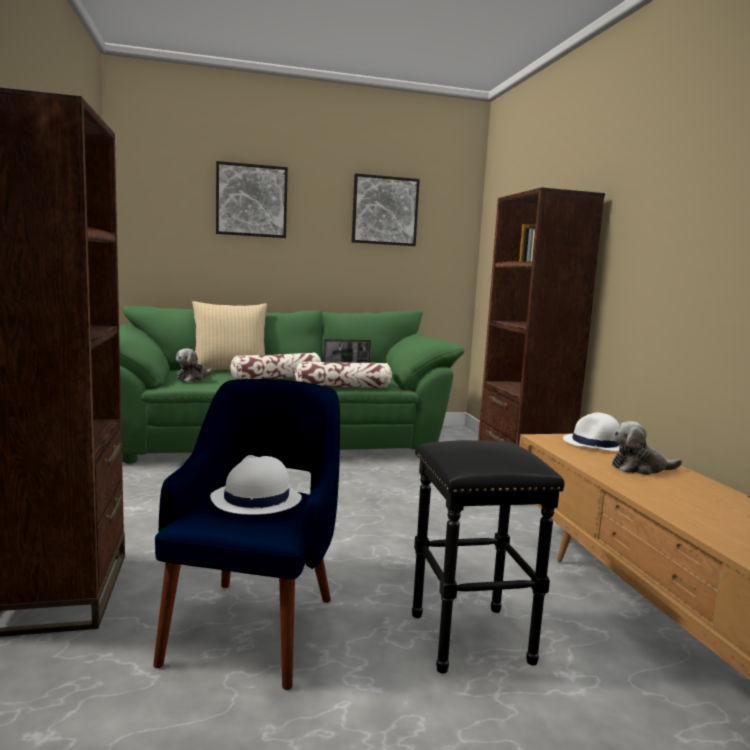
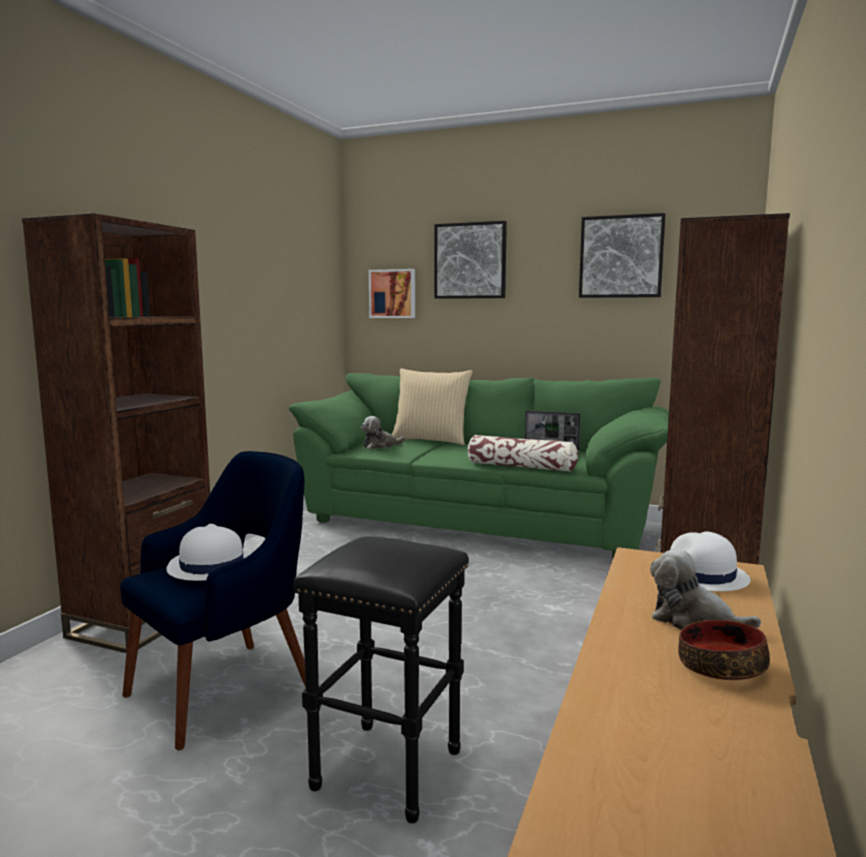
camera: 35 degrees right, 0 degrees up
(167, 225) = (393, 293): none -> picture
(277, 378) = (464, 451): pillow -> none
(698, 489) = (721, 666): none -> bowl

